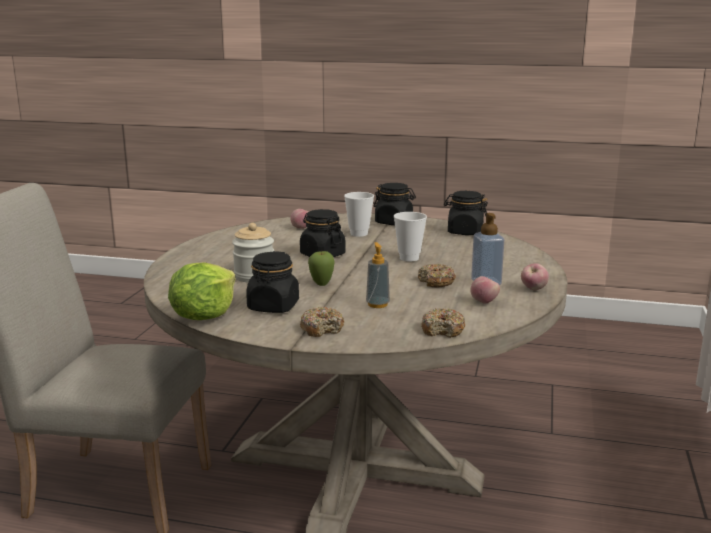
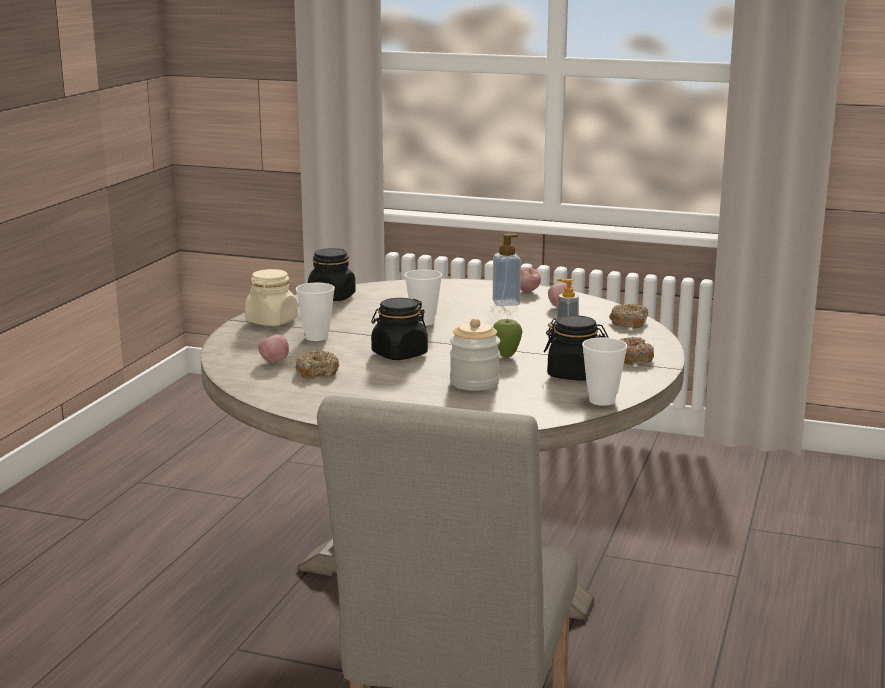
camera: 85 degrees left, 0 degrees up
(204, 315) = (602, 400): lettuce -> cup
(394, 222) = (272, 321): black jar -> beige jar
(436, 282) = (503, 317): donut -> donut (317, 372)

